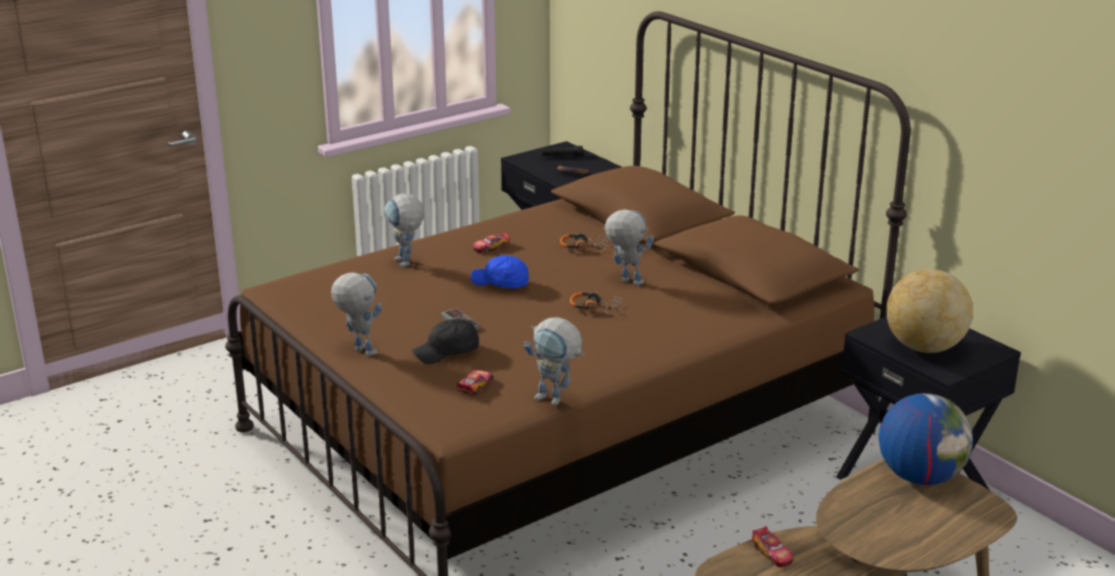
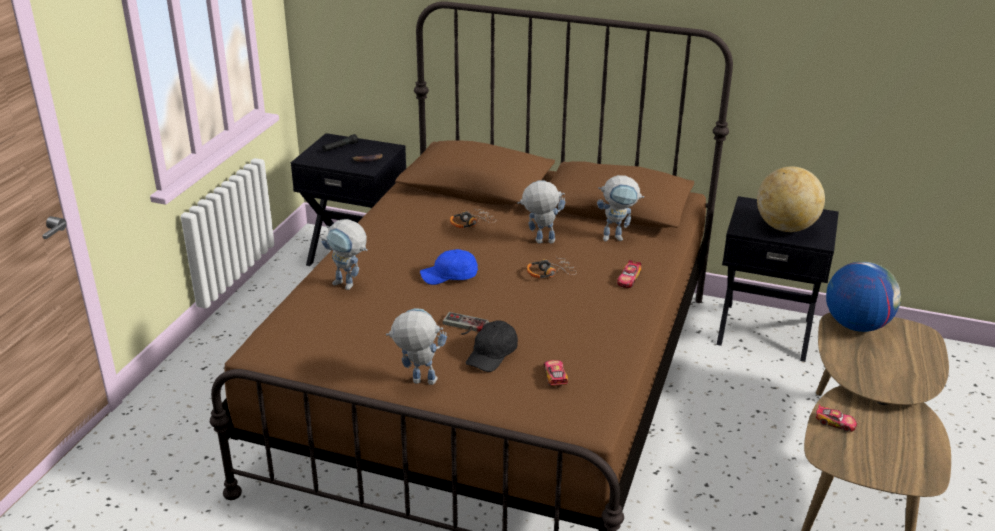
camera: 35 degrees left, 5 degrees up
(490, 247) = (399, 247): toy car -> toy car (628, 279)
(556, 400) = (629, 364): toy robot -> toy robot (617, 237)

